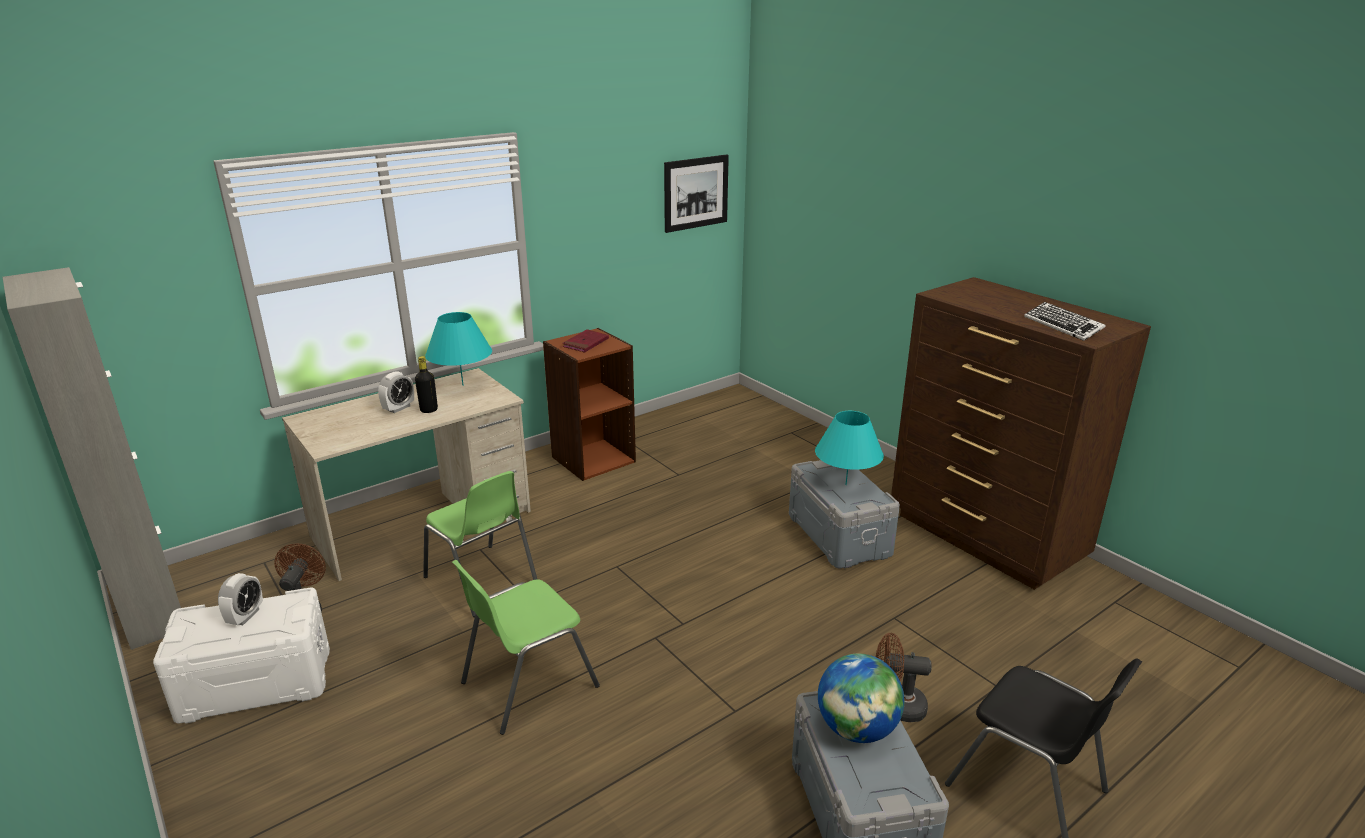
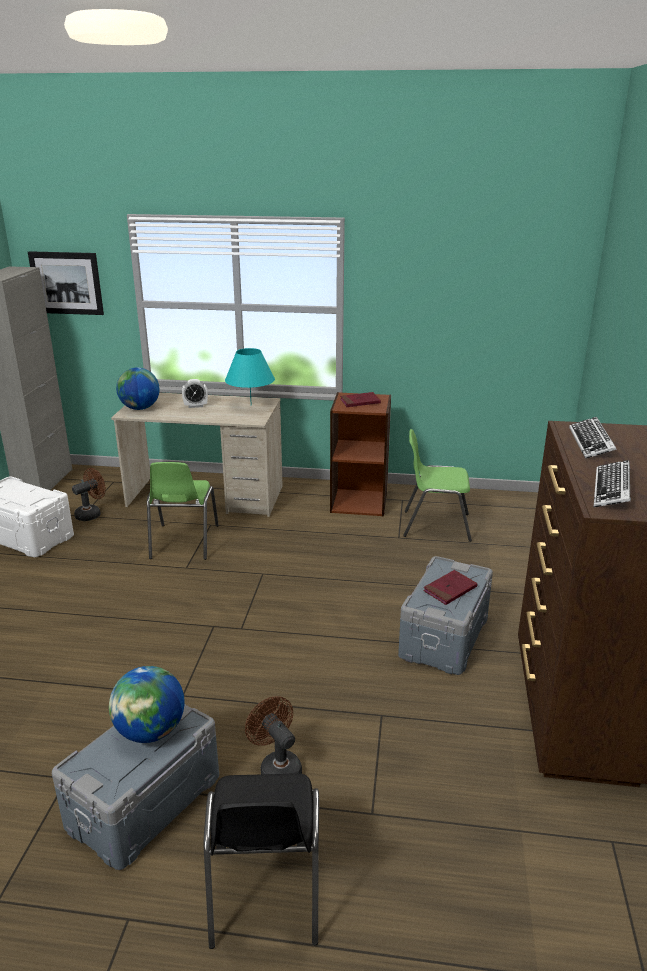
camera: 45 degrees right, 0 degrees up
(245, 616) = (25, 493): alarm clock -> none
(331, 435) = (140, 408): none -> globe
(429, 410) = (207, 412): black bottle -> none
(527, 684) = (115, 608): green chair -> green chair (435, 525)
(696, 193) = (528, 295): picture -> picture (66, 283)
(845, 484) = (450, 589): turquoise table lamp -> red book
(977, 300) = (591, 443): none -> keyboard

